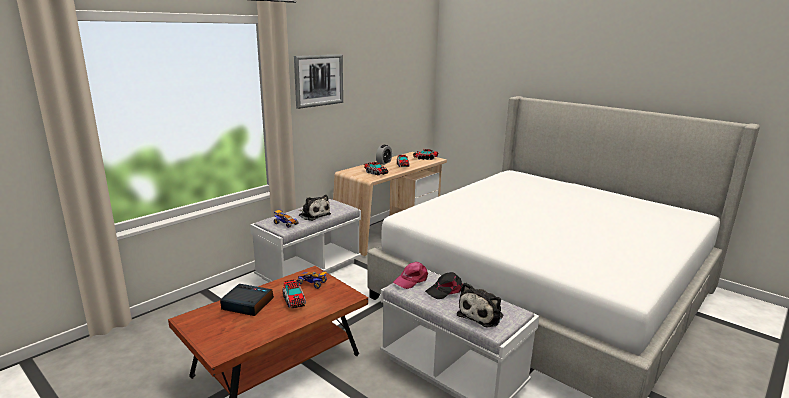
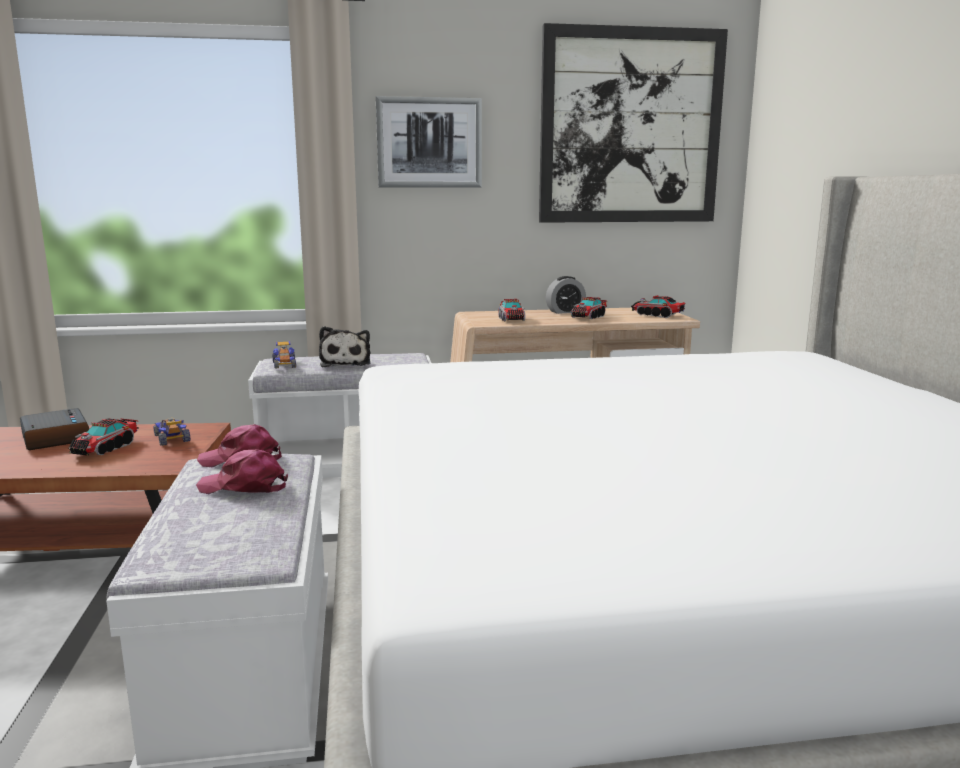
camera: 40 degrees right, 5 degrees down
(398, 65) = (630, 127): none -> picture
(445, 290) = (244, 486): black cap -> pink cap
(482, 314) = (197, 537): plush toy -> none

